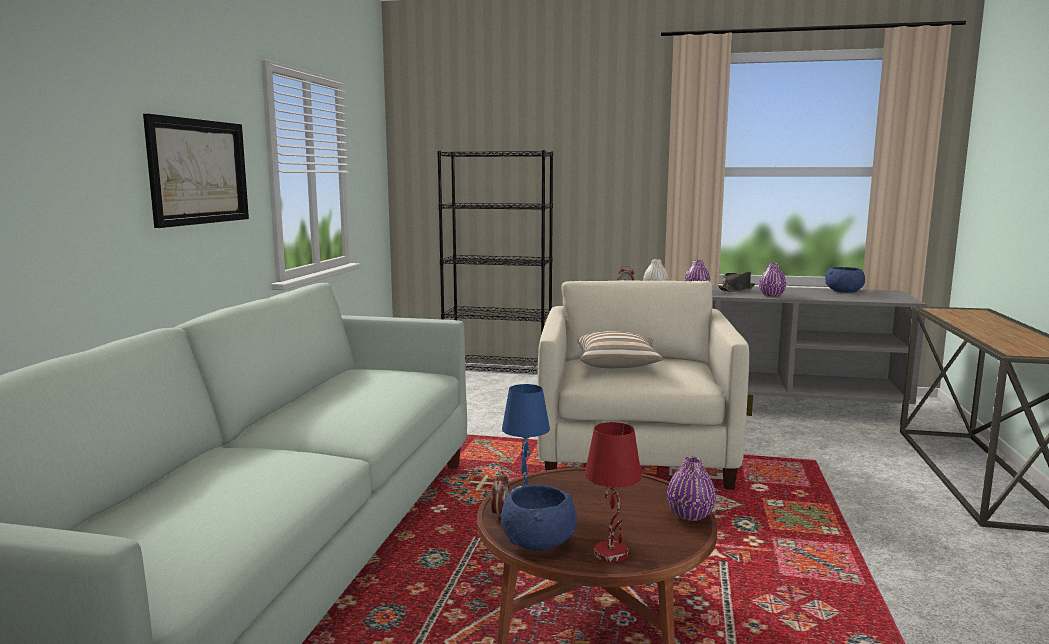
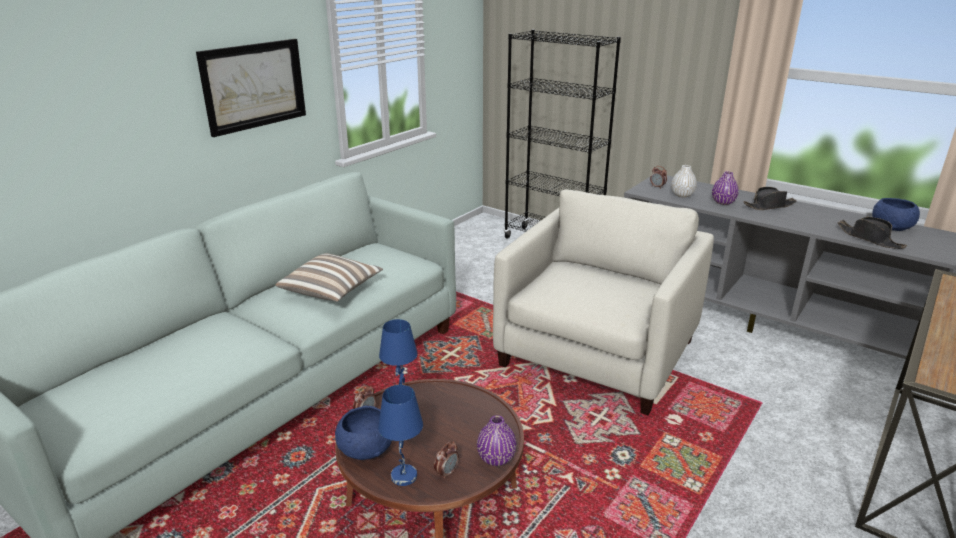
camera: 25 degrees right, 15 degrees up
(612, 553) = (404, 477): red table lamp -> blue table lamp
(617, 365) = (577, 281): pillow -> pillow (332, 291)
(653, 539) = (447, 473): none -> alarm clock
(771, 295) = (794, 222): purple vase -> none
(841, 297) = (870, 239): none -> black hat

